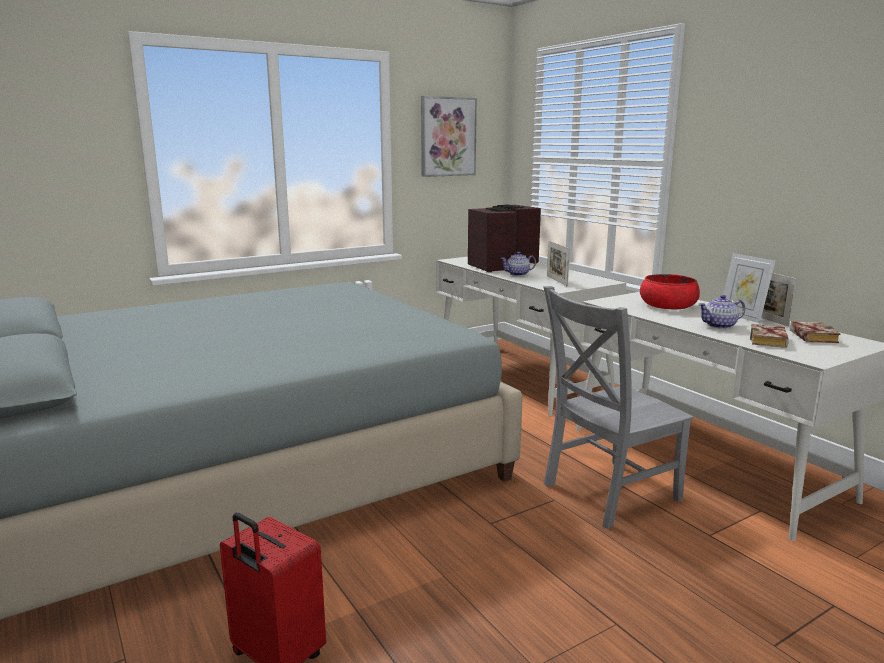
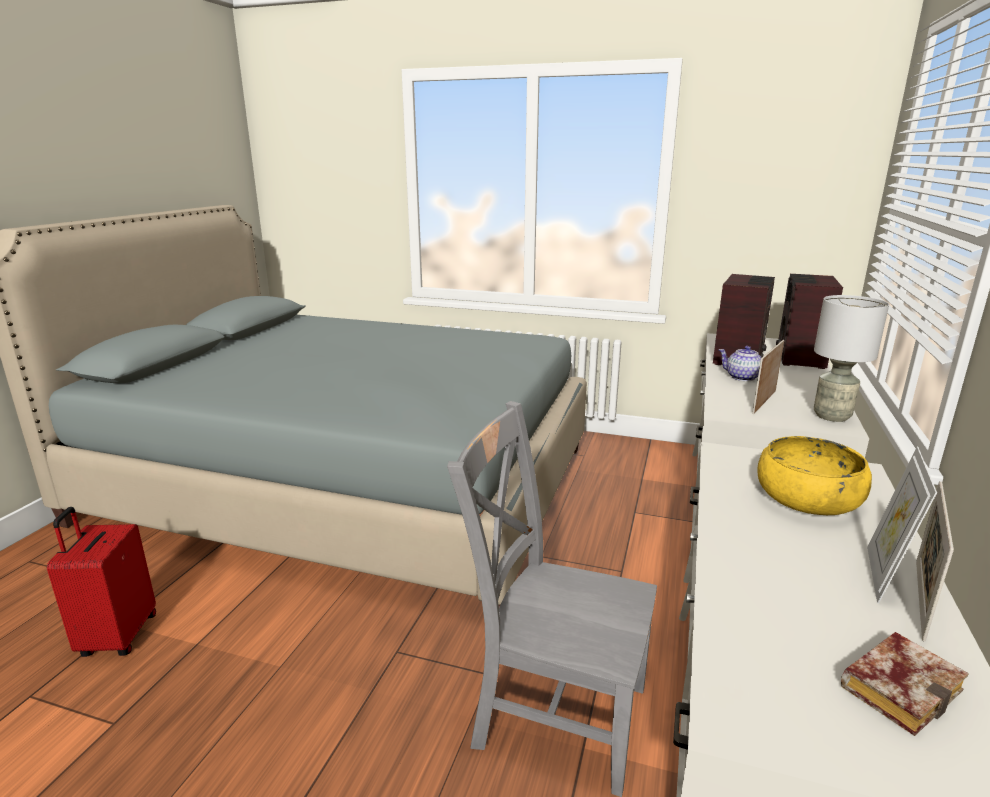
camera: 50 degrees right, 5 degrees up
(447, 137) = (764, 170): picture -> none
(594, 279) = (832, 416): none -> grey table lamp
(667, 305) = (807, 498): red bowl -> yellow bowl
(720, 326) = (778, 569): teapot -> none
(769, 341) = (771, 641): book -> none

